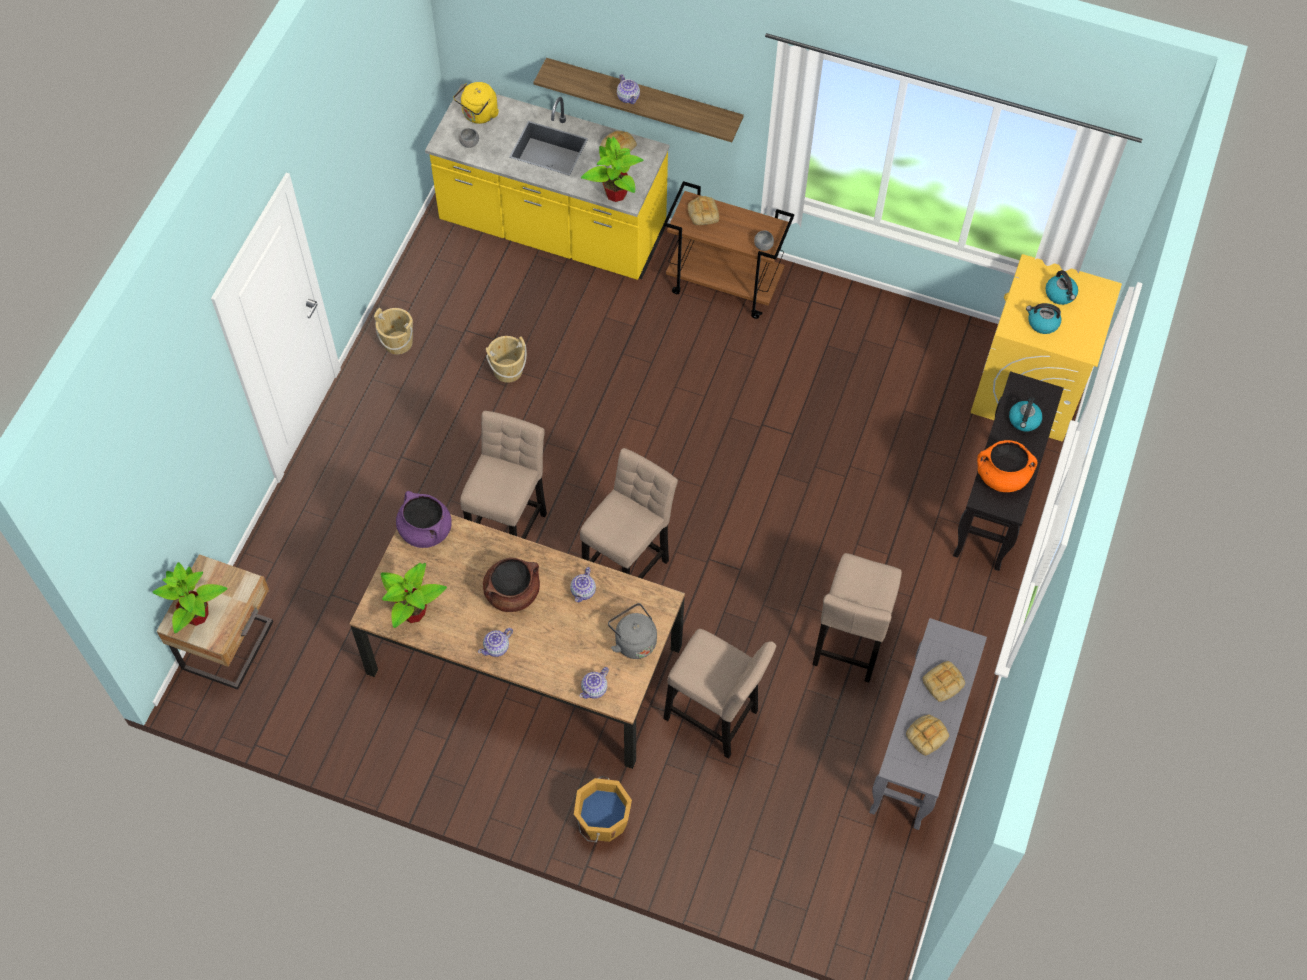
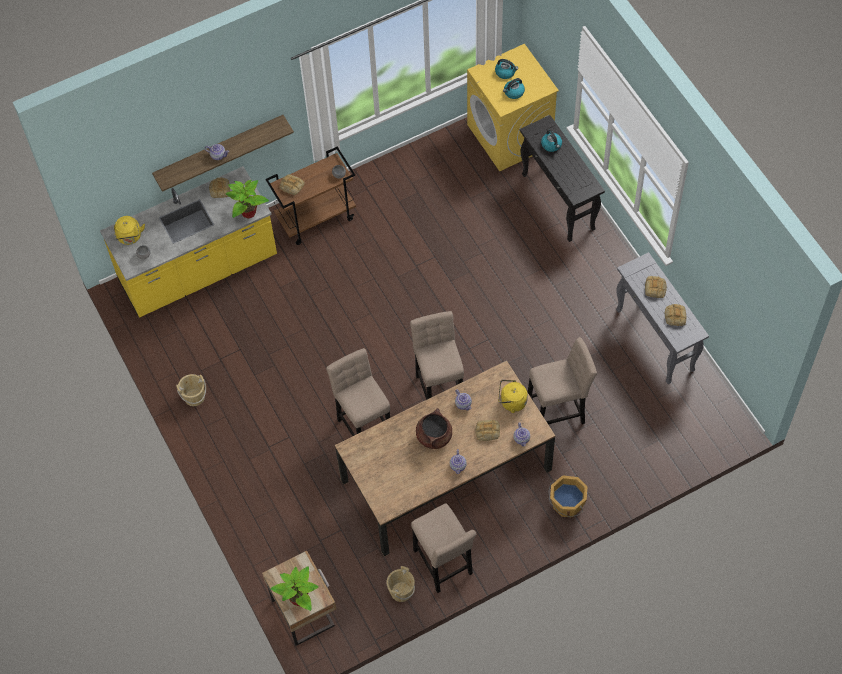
camera: 45 degrees left, 0 degrees up
(413, 612) = (402, 489): potted plant -> none
(425, 530) = (359, 450): purple cooking pot -> none
(508, 370) = (266, 357): beige bucket -> beige bucket (401, 591)
(569, 644) = (487, 431): none -> bread
(633, 641) = (511, 402): grey kettle -> yellow kettle
(849, 646) = (574, 324): beige stool -> beige stool (443, 565)
(1002, 476) = (572, 178): orange cooking pot -> none

